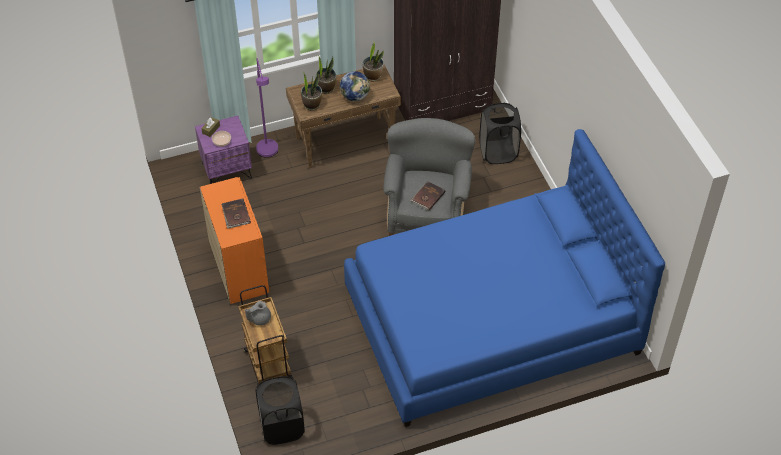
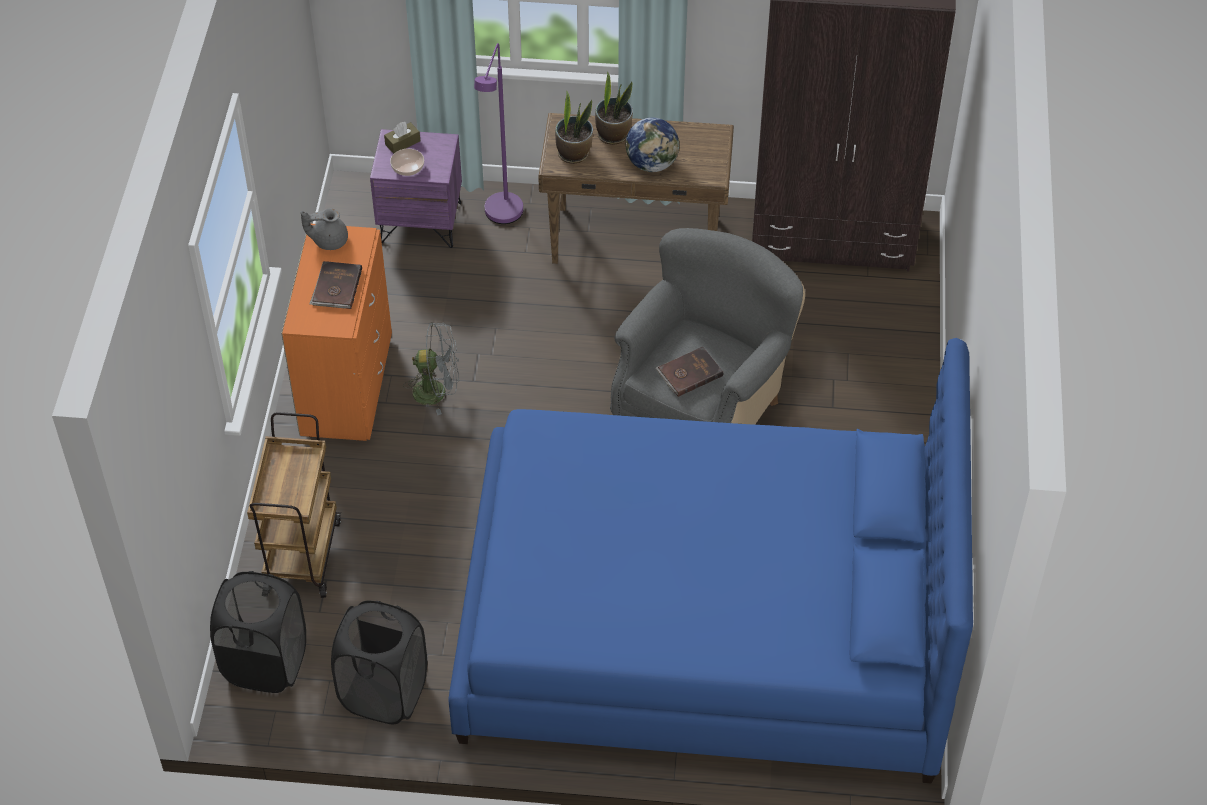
camera: 25 degrees right, 0 degrees up
(259, 319) = (288, 470): grey teapot -> grey teapot (329, 240)
(288, 255) = (437, 391): none -> grey fan
(373, 76) = (702, 140): potted plant -> none
(498, 152) = (884, 346): black laundry basket -> black laundry basket (384, 693)

